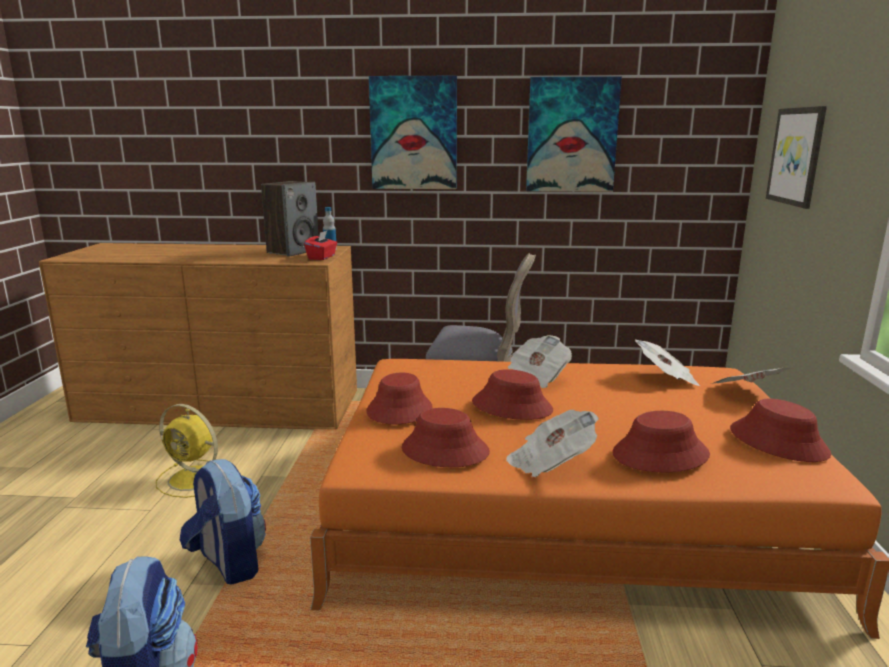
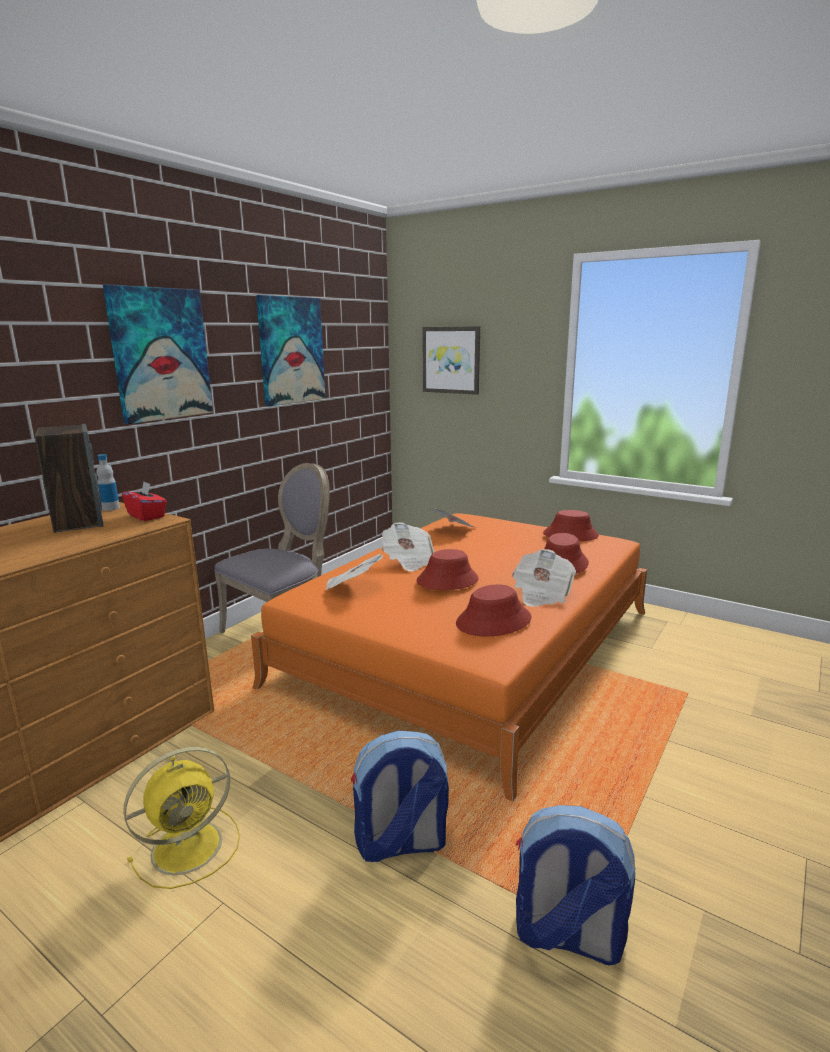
camera: 60 degrees left, 0 degrees up
(399, 410) = (400, 621): red hat -> none
(746, 393) = (497, 522): newspaper -> newspaper (352, 587)

